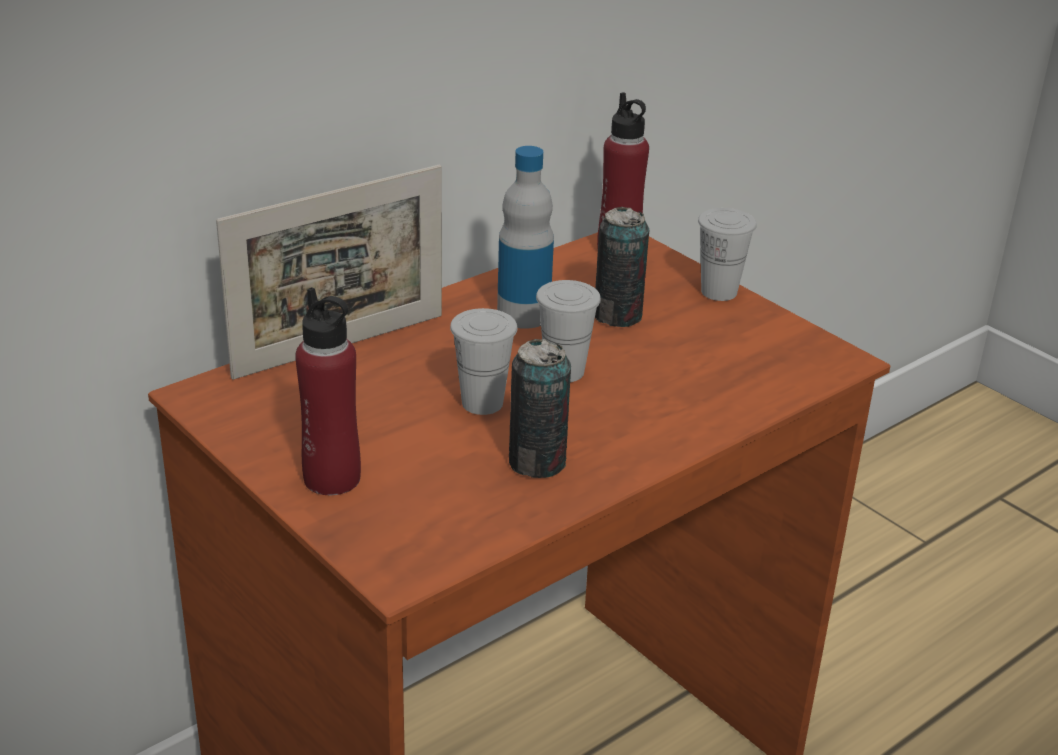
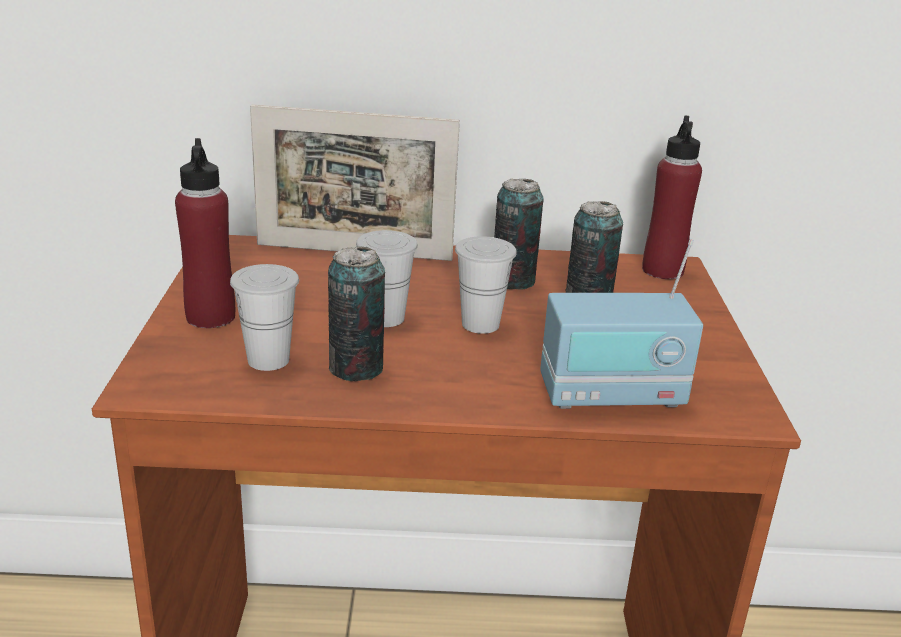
camera: 40 degrees right, 5 degrees down
(523, 315) = (513, 281): bottle -> can
(719, 292) = (707, 325): white cup -> white cup (268, 360)
(743, 389) = (611, 395): none -> radio

